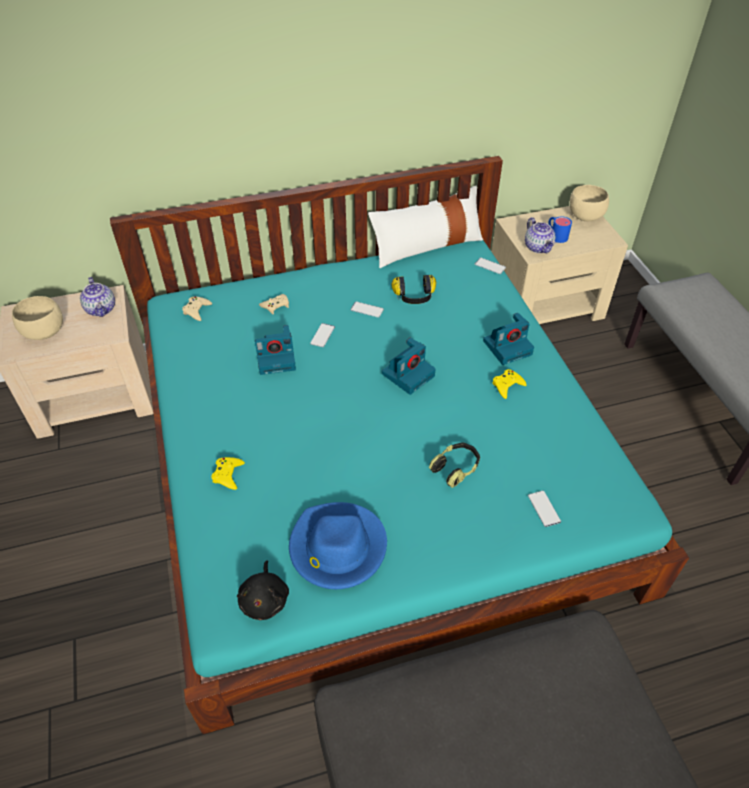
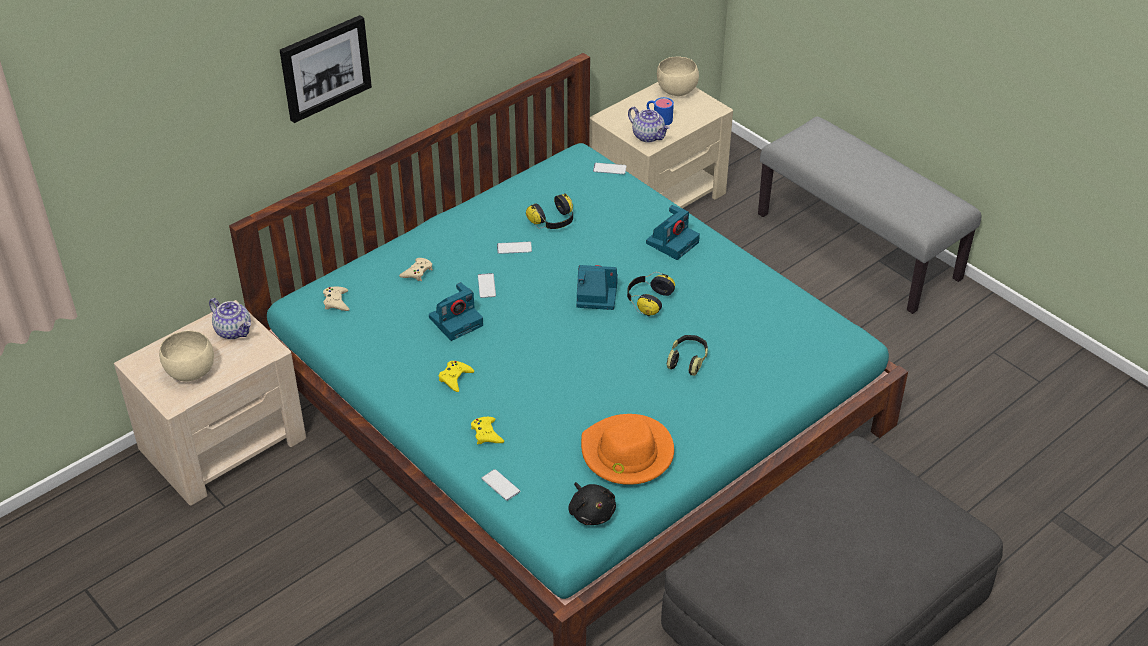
camera: 25 degrees left, 5 degrees down
(213, 92) = (325, 67): none -> picture
(337, 547) = (627, 453): blue hat -> orange hat
(408, 374) = (595, 295): camera -> camera turned 105 degrees counterclockwise
(427, 246) = (532, 167): white pillow -> none
(452, 395) = (648, 300): none -> headphones
(507, 385) = (692, 277): yellow game controller -> yellow game controller (455, 378)
(544, 509) = (780, 366): phone -> phone (500, 485)

